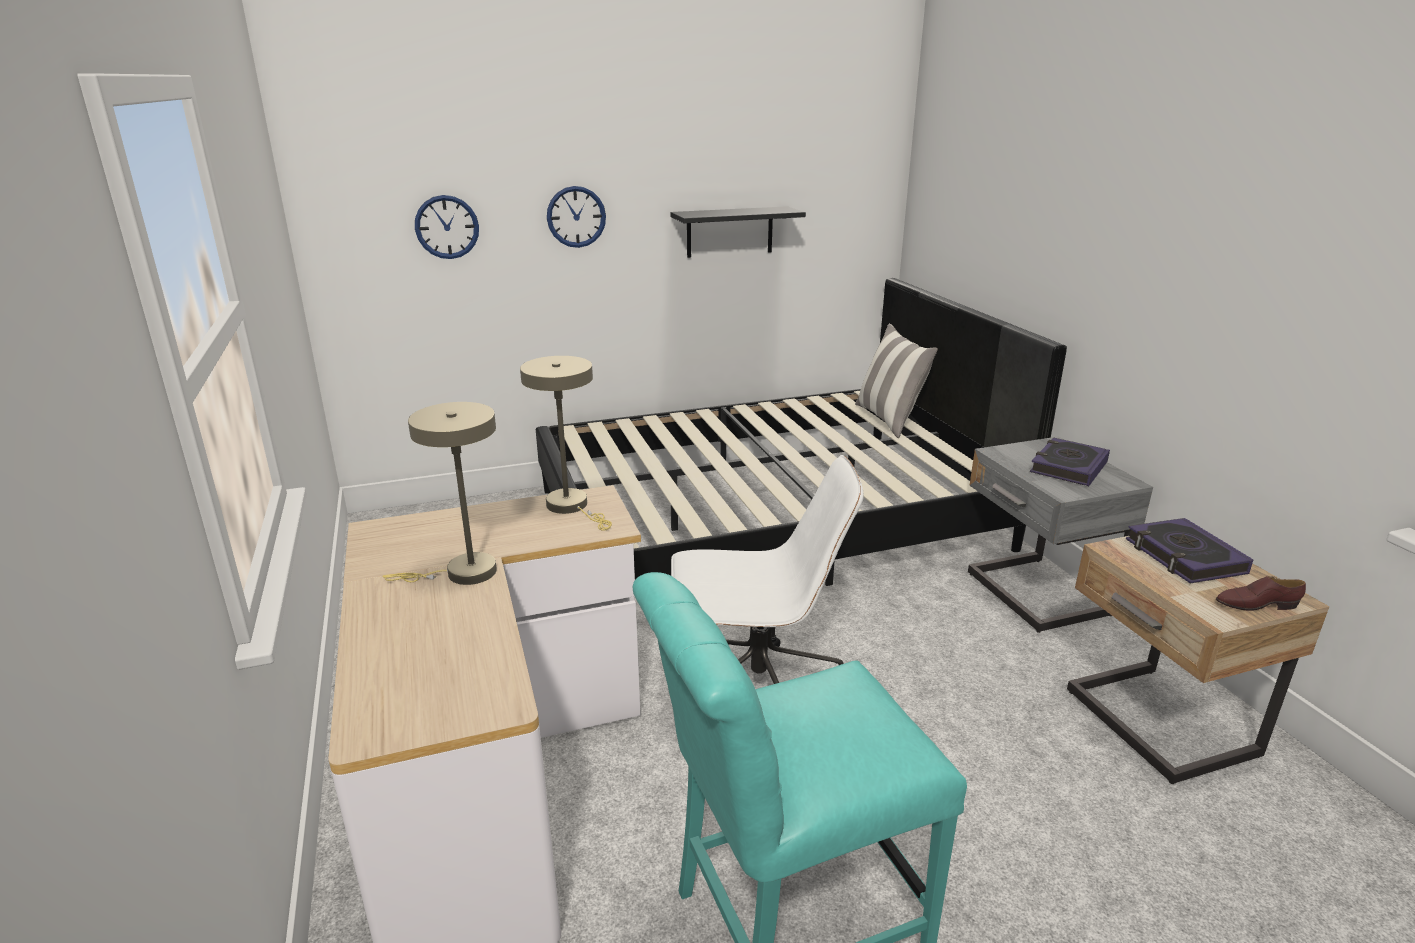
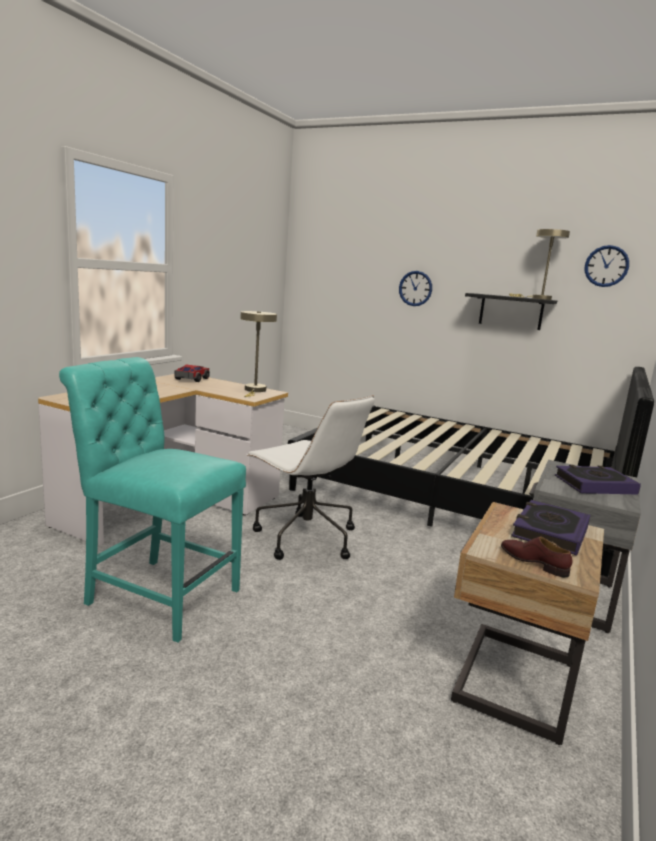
camera: 45 degrees right, 10 degrees down
(416, 532) = (191, 379): none -> toy car
(447, 227) = (349, 285): wall clock -> wall clock (606, 266)
(462, 573) = (174, 388): beige table lamp -> beige table lamp (537, 298)
(889, 420) = (583, 463): pillow -> none

